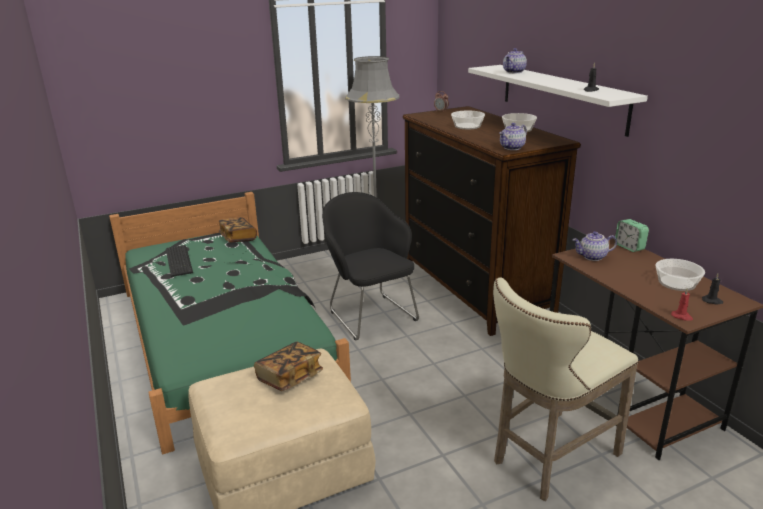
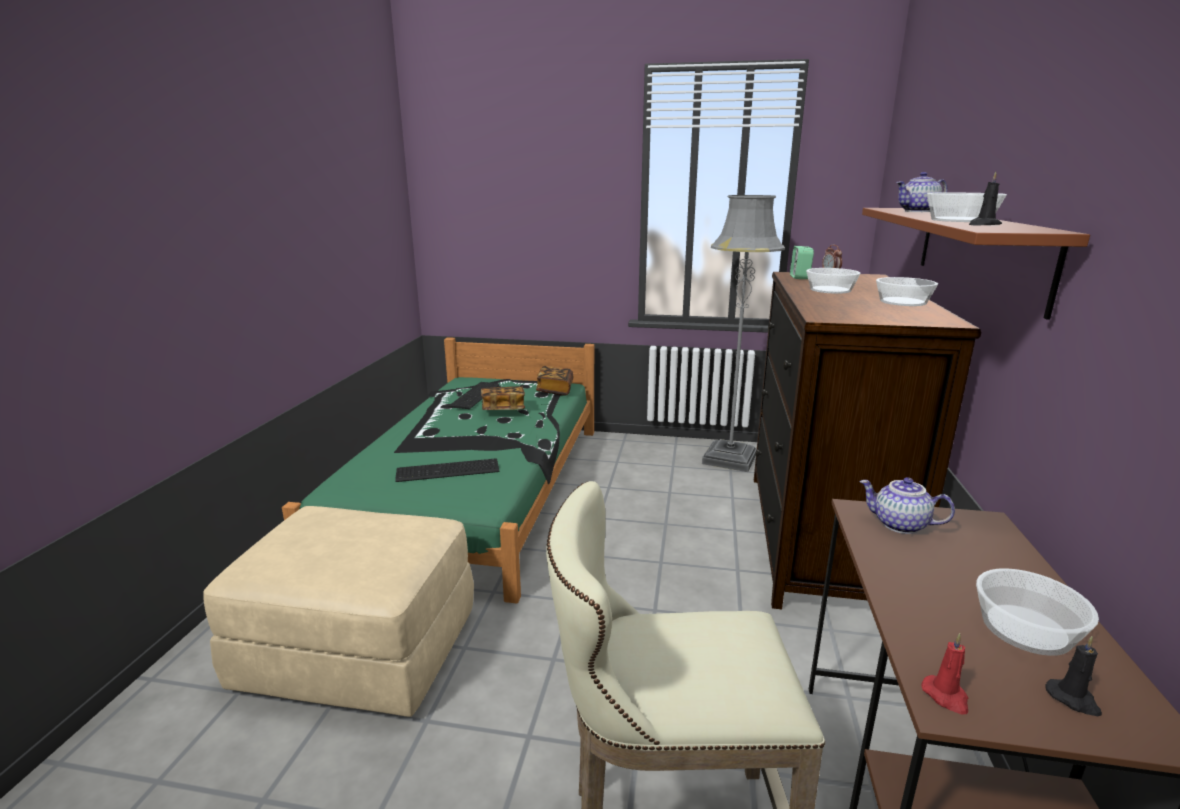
camera: 35 degrees right, 5 degrees down
(251, 322) = (449, 471): none -> keyboard
(289, 377) = (374, 536): book -> book (503, 409)
(370, 314) = (646, 520): black armchair -> none
(512, 148) = (840, 317): teapot -> none
(561, 97) = (978, 252): white shelf -> brown shelf
(567, 84) = (961, 220): none -> bowl
(629, 247) = (1001, 533): alarm clock -> alarm clock (799, 277)

